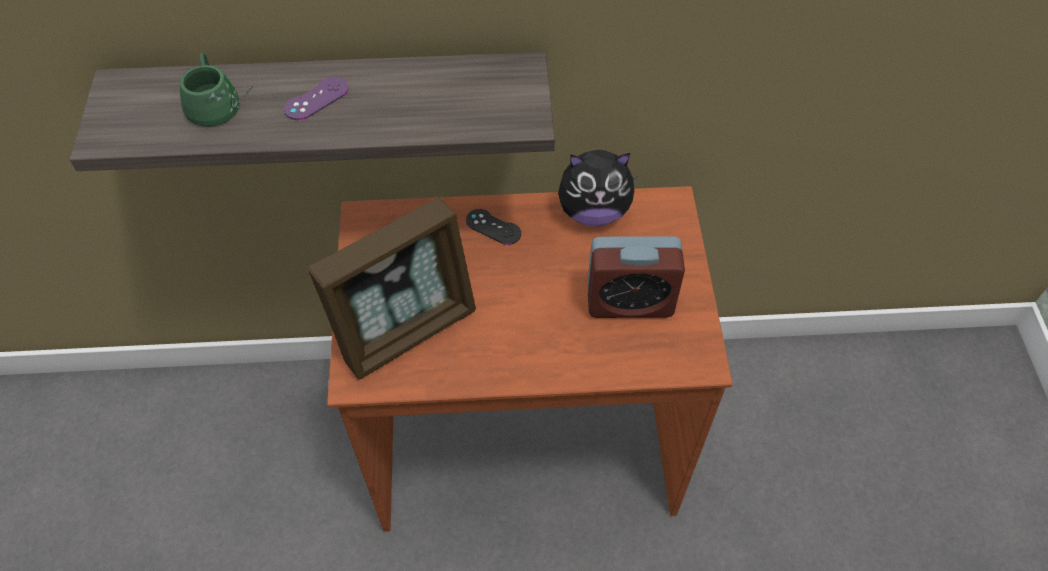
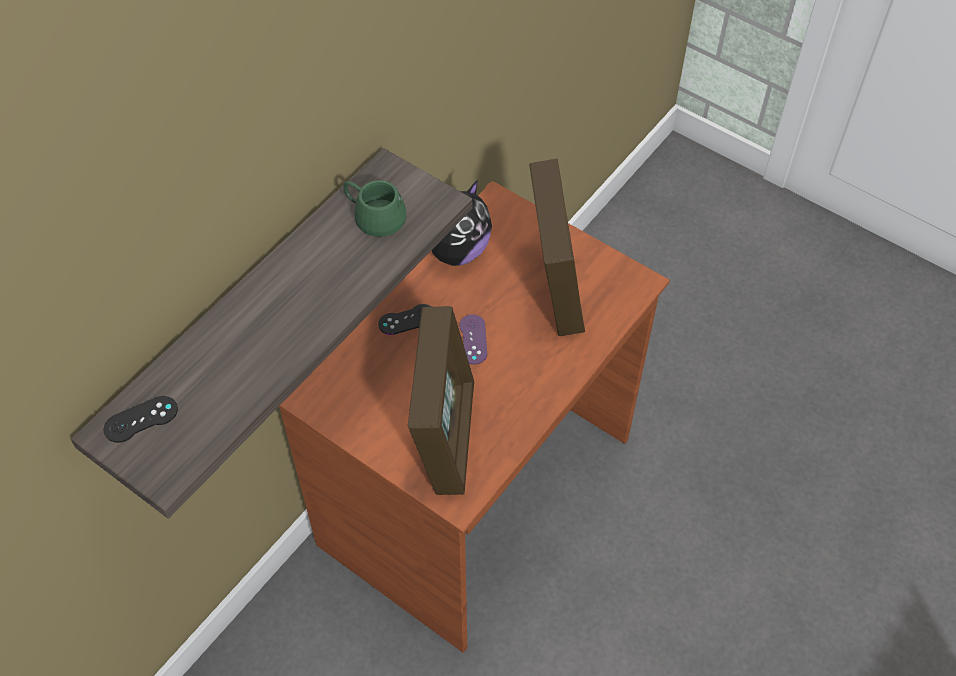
camera: 50 degrees left, 0 degrees up
(142, 92) = (141, 419): none -> black game controller
(219, 102) = (213, 372): green mug -> green mug (377, 212)
(316, 99) = (280, 308): purple game controller -> purple game controller (473, 339)
(629, 302) = (554, 286): alarm clock -> picture frame

